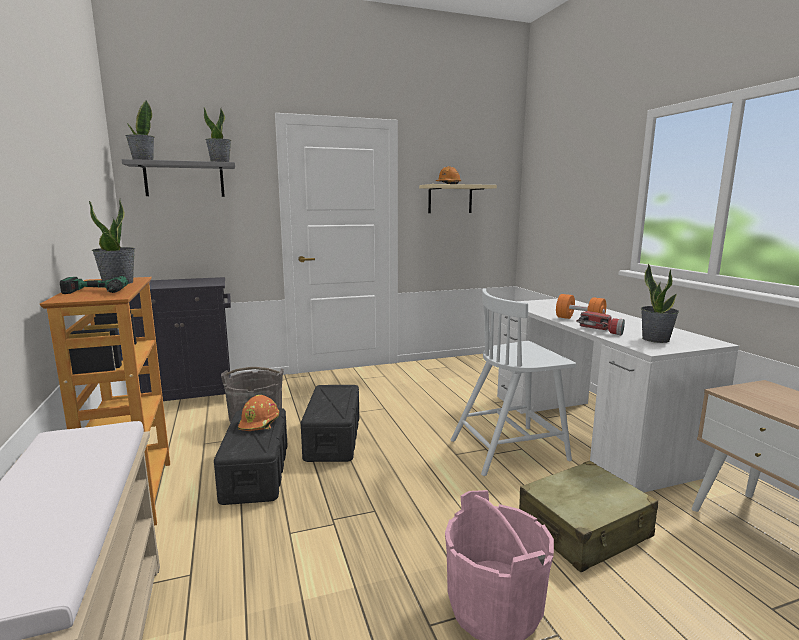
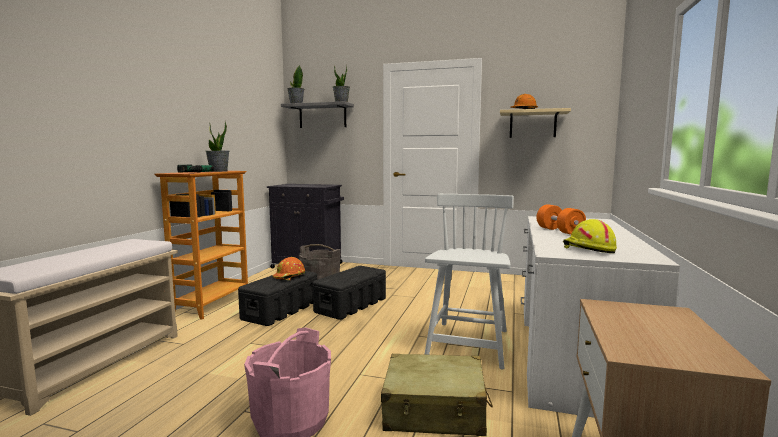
camera: 35 degrees right, 5 degrees down
(510, 449) = (468, 345): white chair -> white chair turned 90 degrees clockwise
(601, 330) = (552, 238): flashlight -> none
(655, 339) = (588, 249): potted plant -> yellow hard hat

